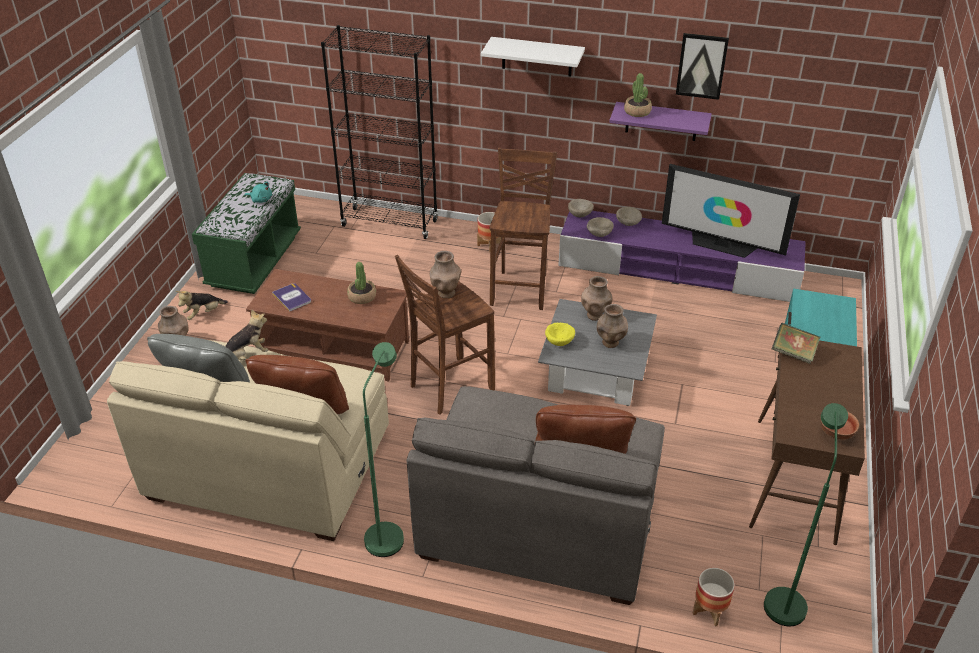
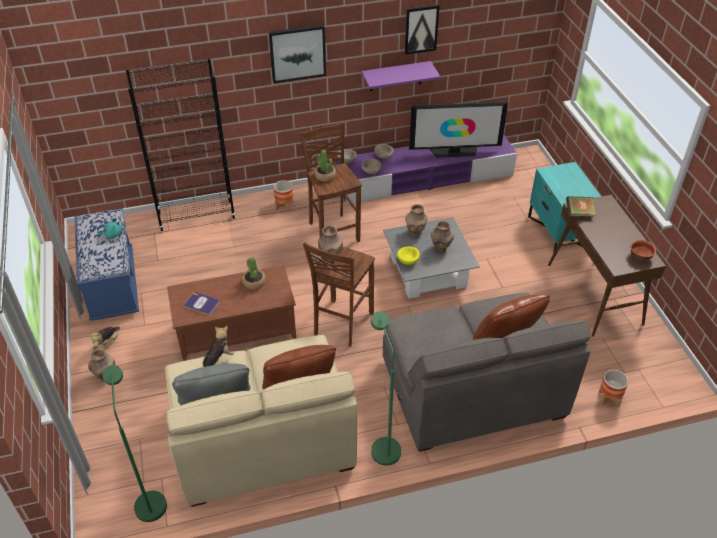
camera: 30 degrees left, 5 degrees up
(254, 261) = (113, 286): green bench -> blue bench
(537, 57) = (297, 53): white shelf -> picture
(637, 111) = (382, 74): potted plant -> potted plant (325, 176)
(785, 598) = (641, 370): green floor lamp -> green floor lamp (150, 499)

